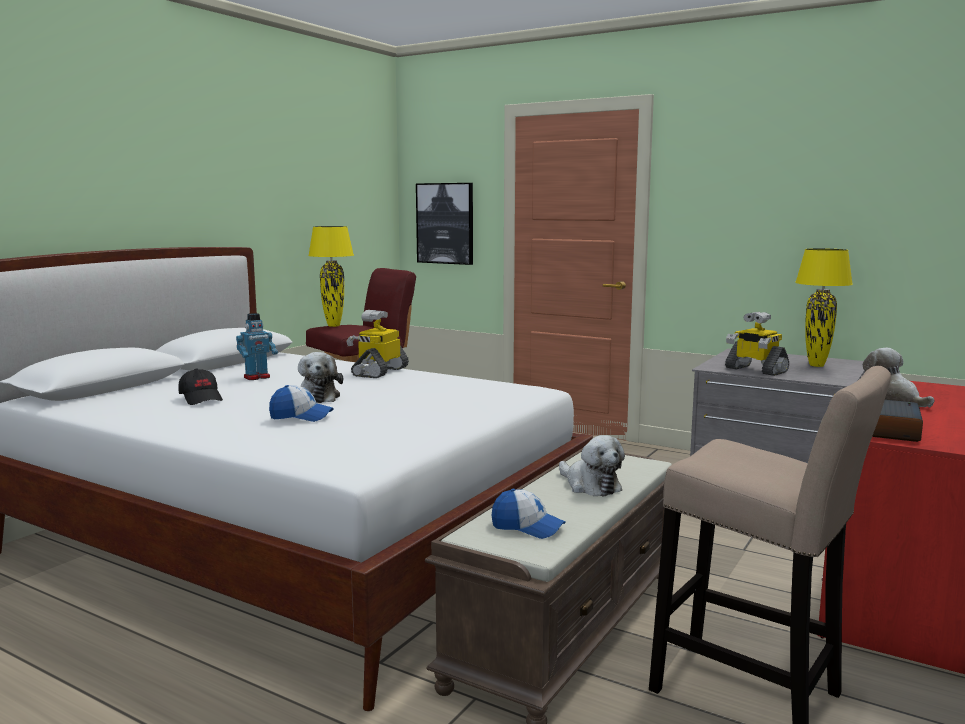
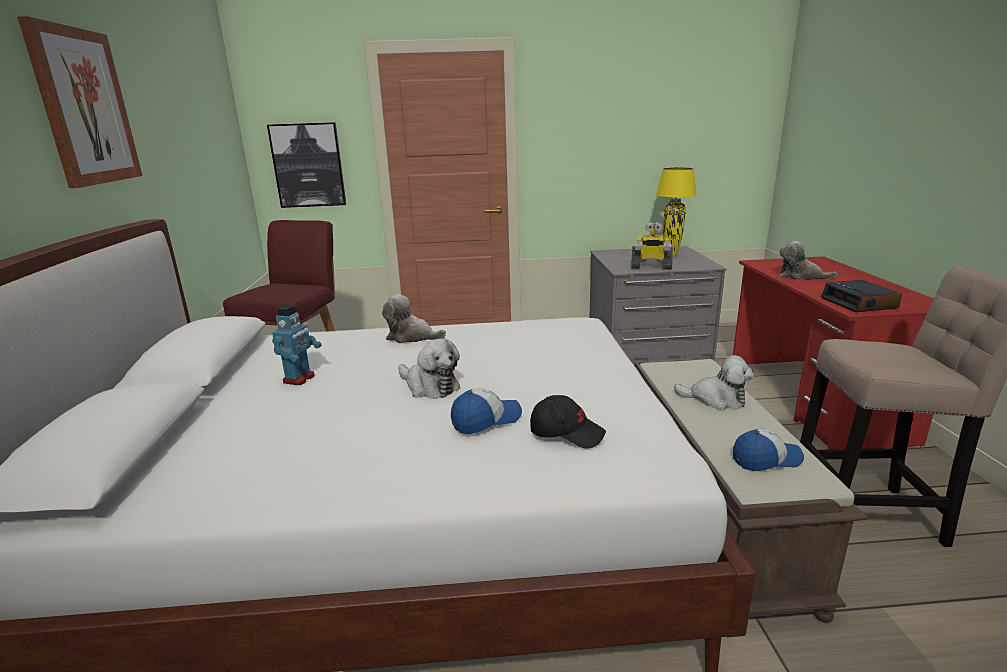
camera: 35 degrees left, 10 degrees up
(201, 398) = (306, 431): black cap -> black cap (567, 433)
(206, 160) = (84, 107): none -> picture
(334, 326) = (257, 291): yellow table lamp -> none
(379, 372) = (411, 337): toy robot -> plush toy

